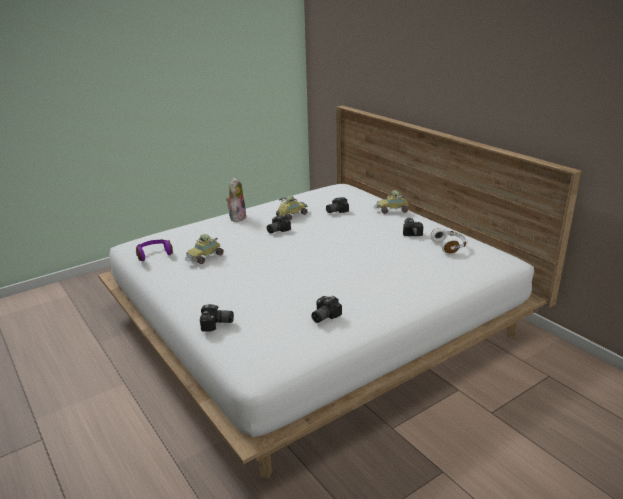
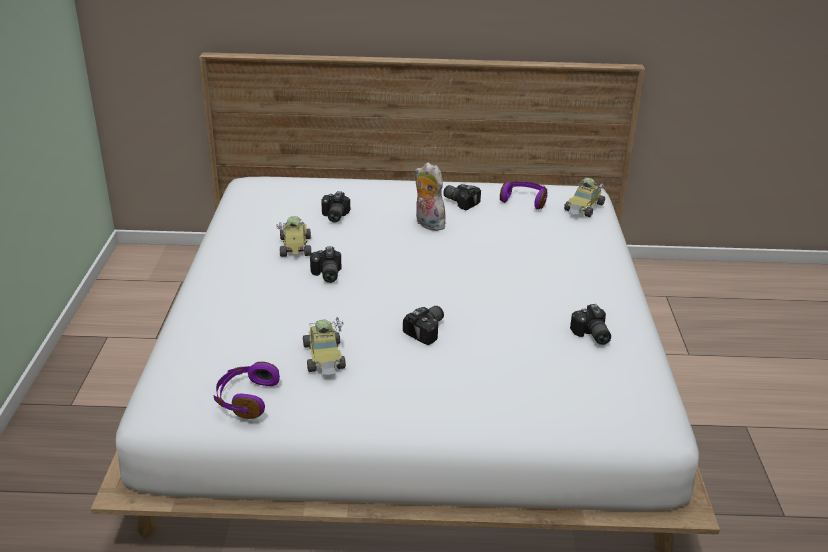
camera: 55 degrees left, 5 degrees up
(217, 324) = (530, 415): camera -> camera (428, 331)
(237, 217) = (228, 286): plush toy -> plush toy (427, 224)
(392, 210) = (388, 186): toy car -> toy car (584, 208)
(449, 246) = (524, 200): white headphones -> purple headphones

